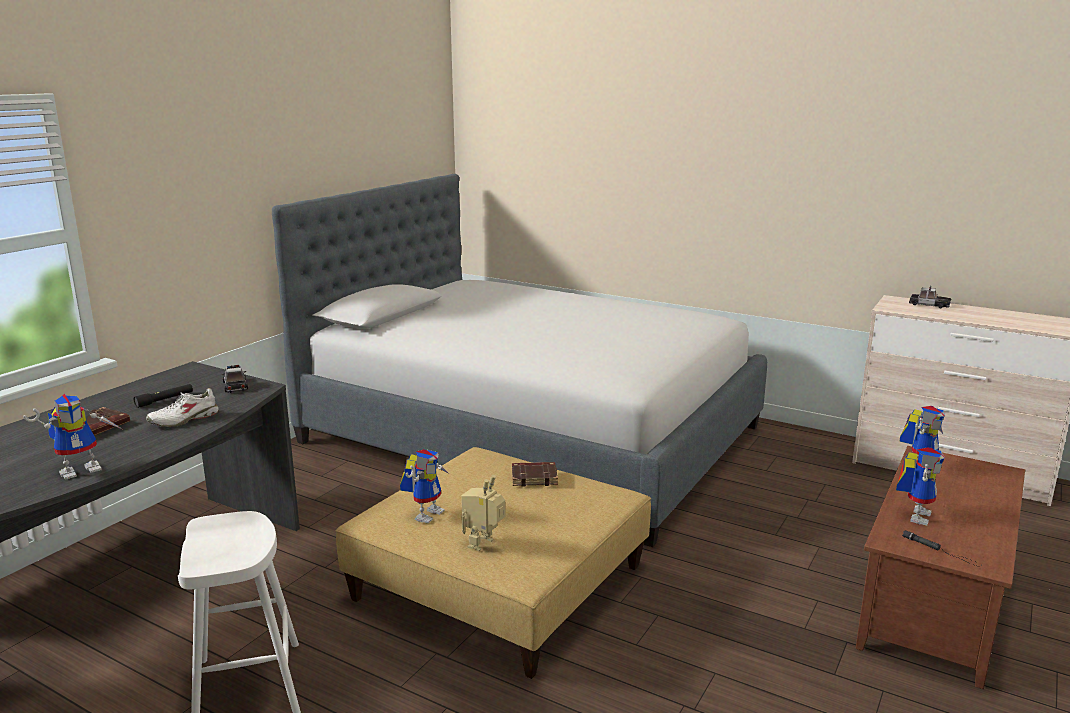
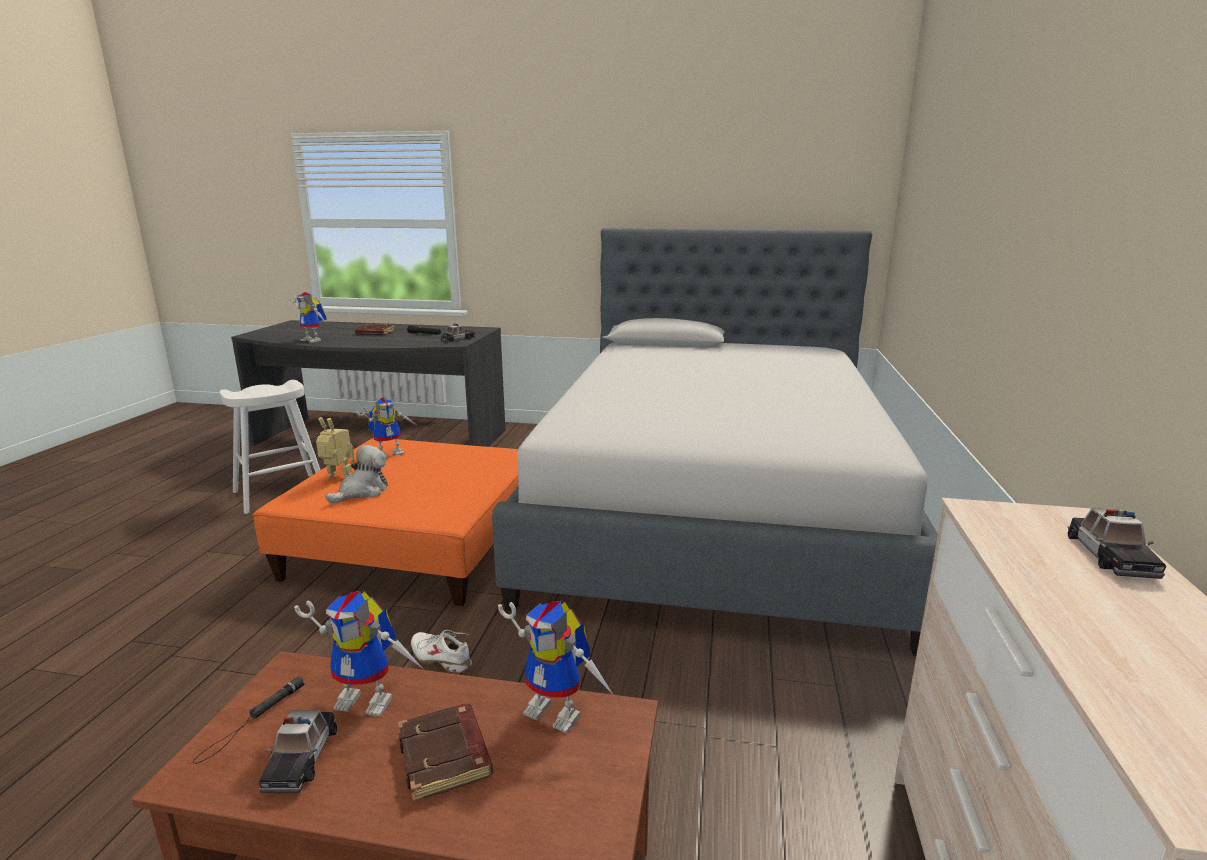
camera: 70 degrees right, 0 degrees up
(184, 419) = (391, 341): white shoe -> white shoe (441, 658)
(427, 513) = (390, 453): toy robot -> toy robot turned 45 degrees counterclockwise
(499, 583) = (415, 543): beige ottoman -> orange ottoman
(531, 533) = (362, 491): none -> plush toy
(534, 477) = (469, 476): brown book -> brown book (446, 756)
(969, 535) = (300, 758): none -> toy car

